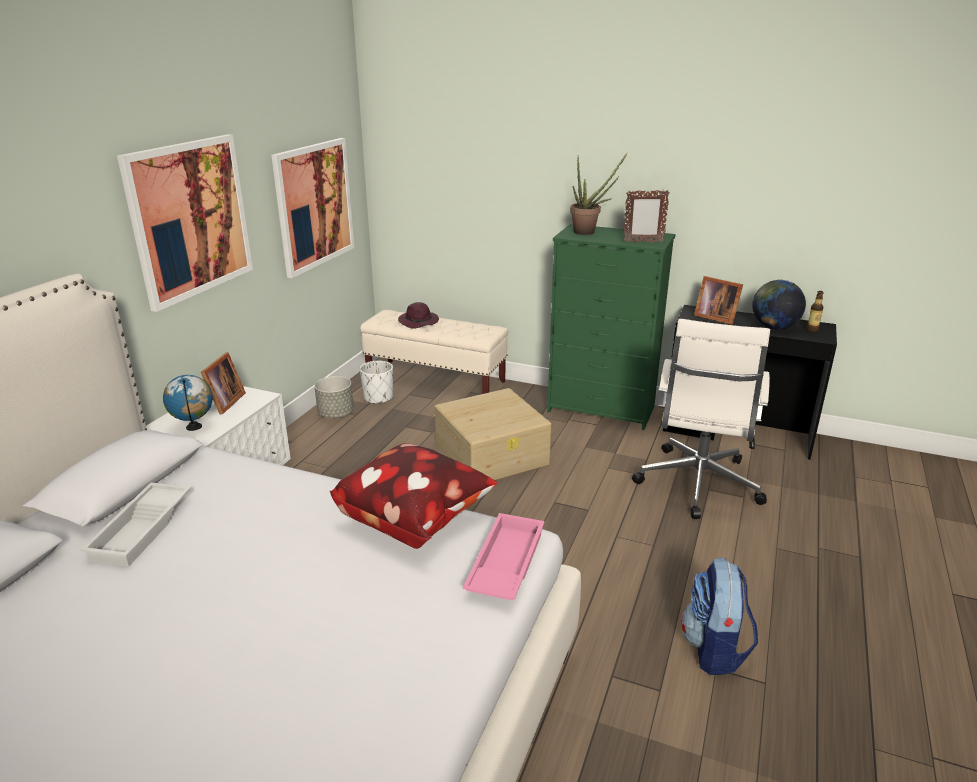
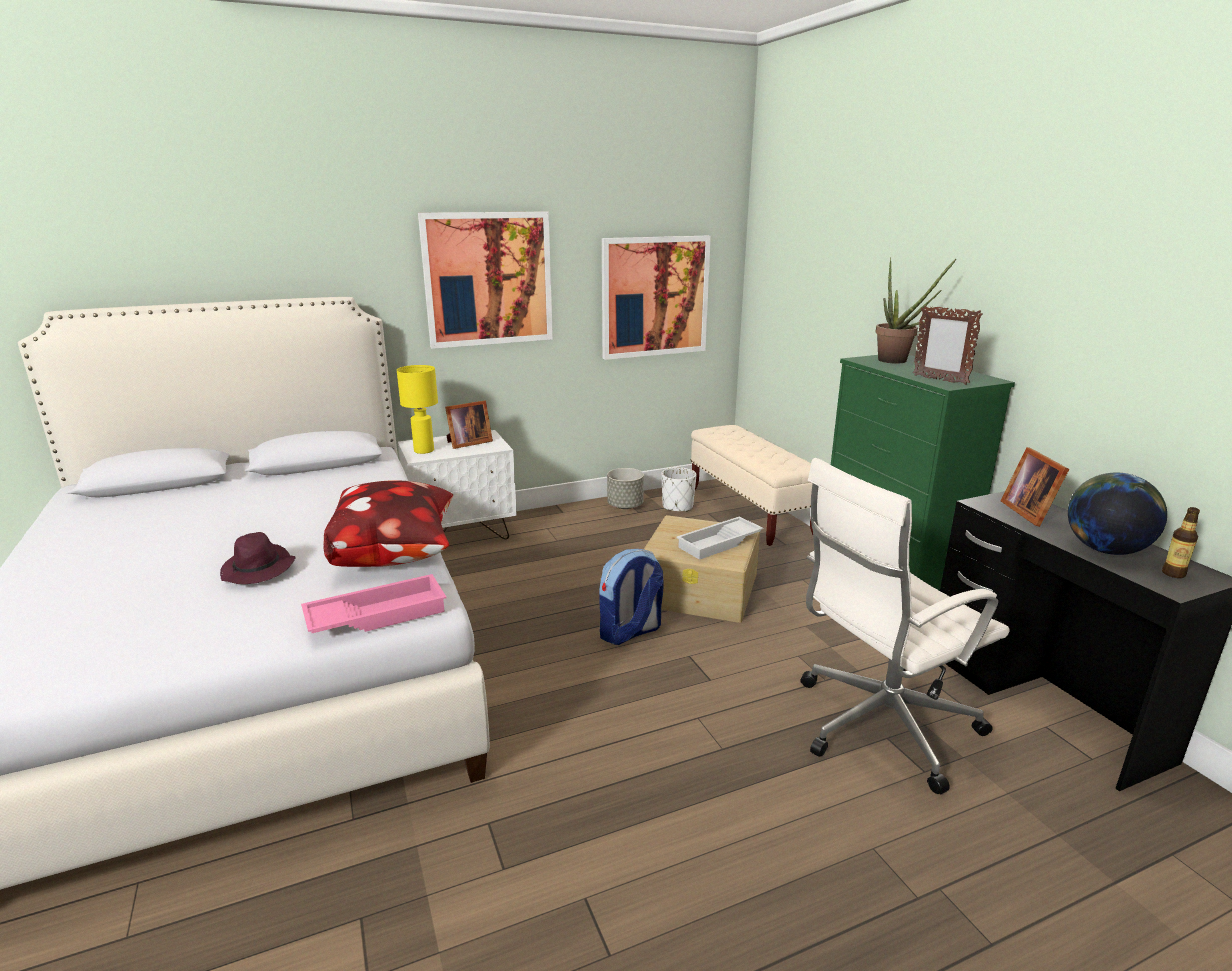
camera: 45 degrees right, 5 degrees down
(143, 529) = (273, 489): white tray -> white tray (720, 543)
(194, 427) = (424, 450): globe -> yellow table lamp
(419, 322) = (744, 441): purple hat -> purple hat (259, 570)
(714, 649) = (614, 881): backpack -> backpack (630, 632)

